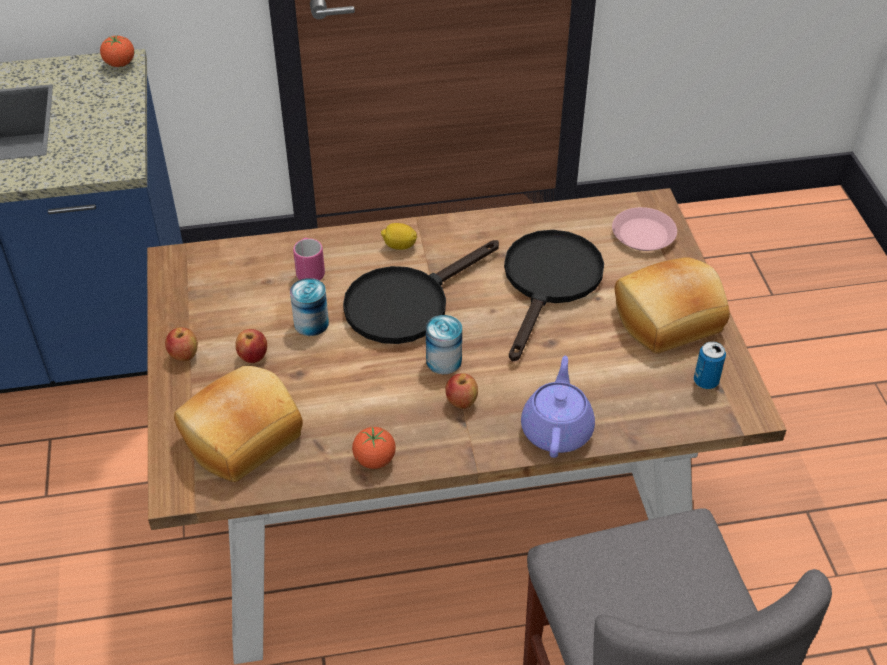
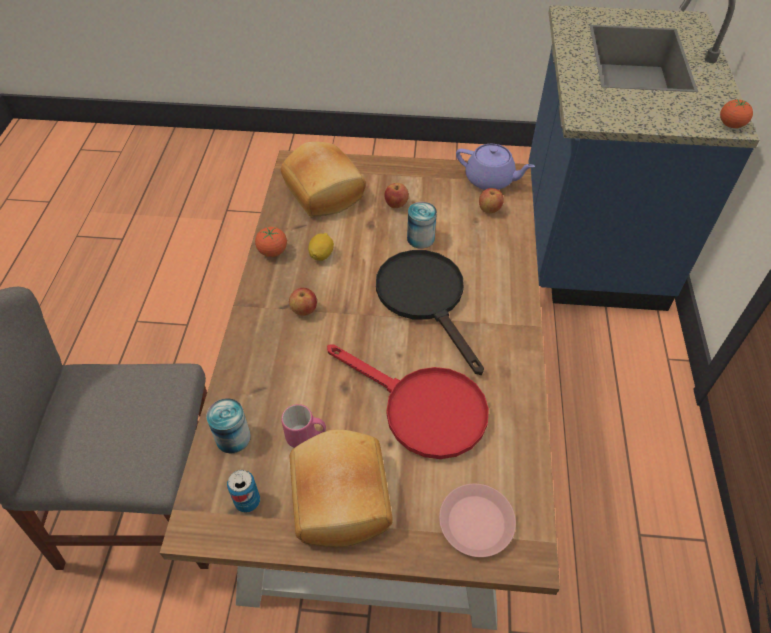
camera: 105 degrees right, 5 degrees up
(184, 355) = (409, 173): apple -> apple (489, 209)
(309, 271) = (481, 245): pink mug -> pink mug (306, 436)
(399, 246) = (501, 307): lemon -> lemon (321, 255)
(443, 361) = (351, 308): can -> can (233, 437)
(549, 283) = (422, 408): black frying pan -> red frying pan
(557, 429) = (248, 364): purple teapot -> purple teapot (490, 180)

